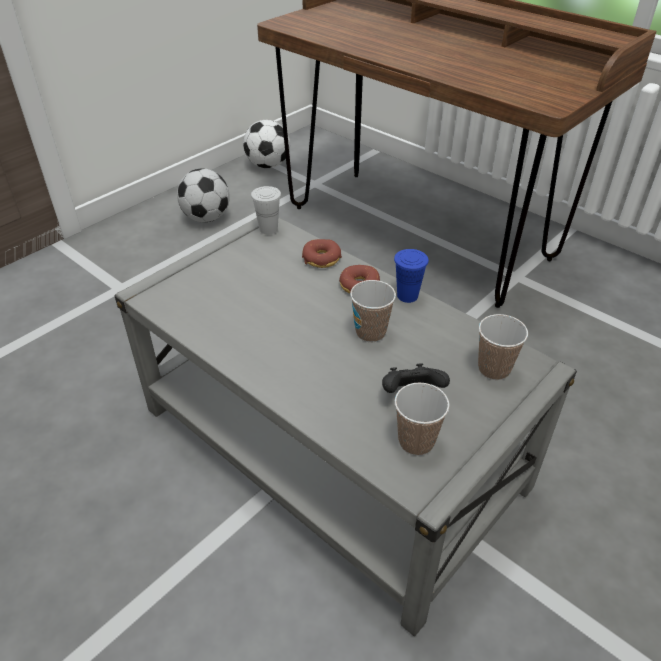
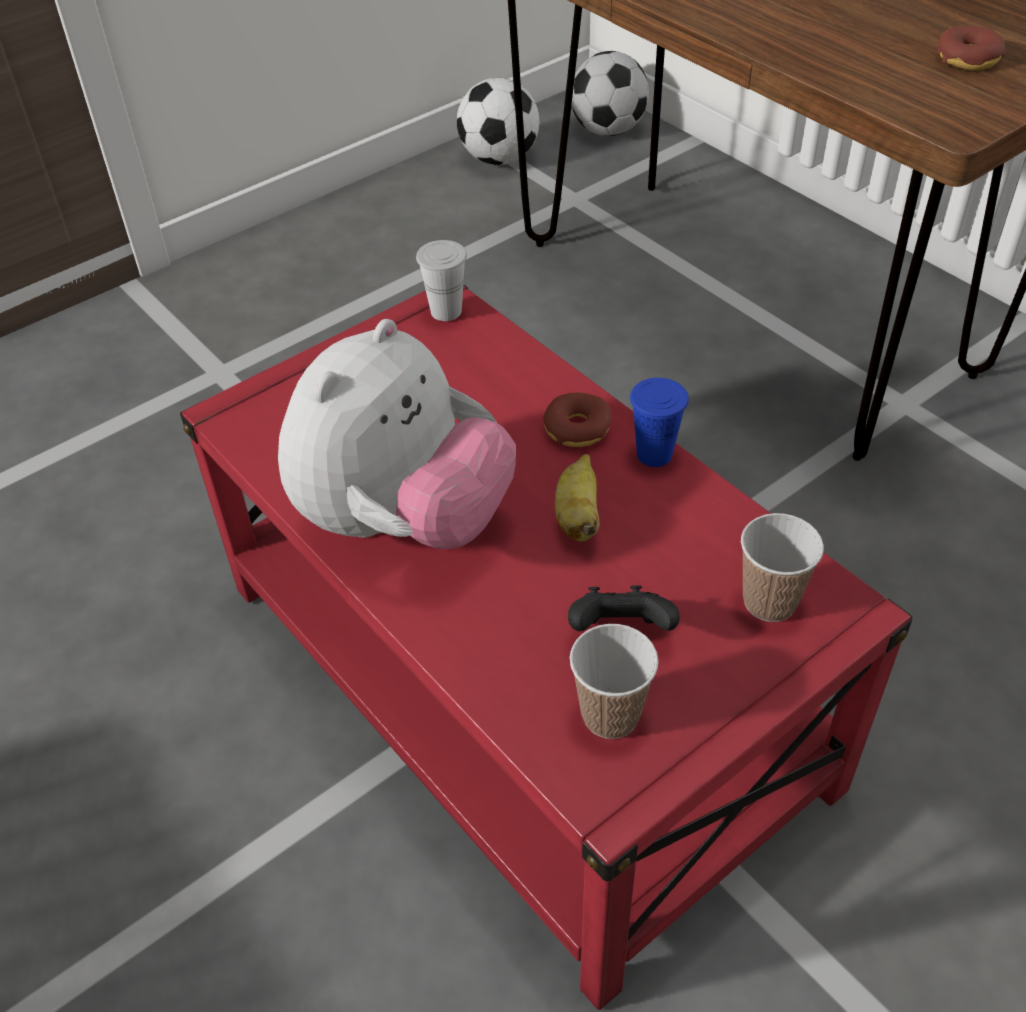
camera: 10 degrees right, 5 degrees up
(206, 218) = (378, 254): football -> football (607, 131)
(266, 344) = (404, 521): none -> plush toy
(321, 259) = (524, 373): donut -> donut (967, 59)
(329, 447) = (519, 684): grey coffee table -> red coffee table
(370, 332) = (578, 516): cup -> banana

